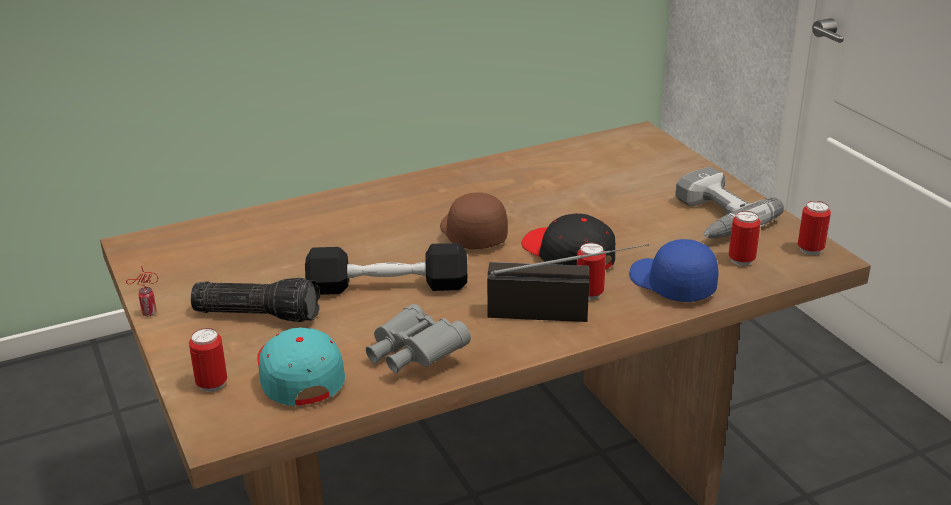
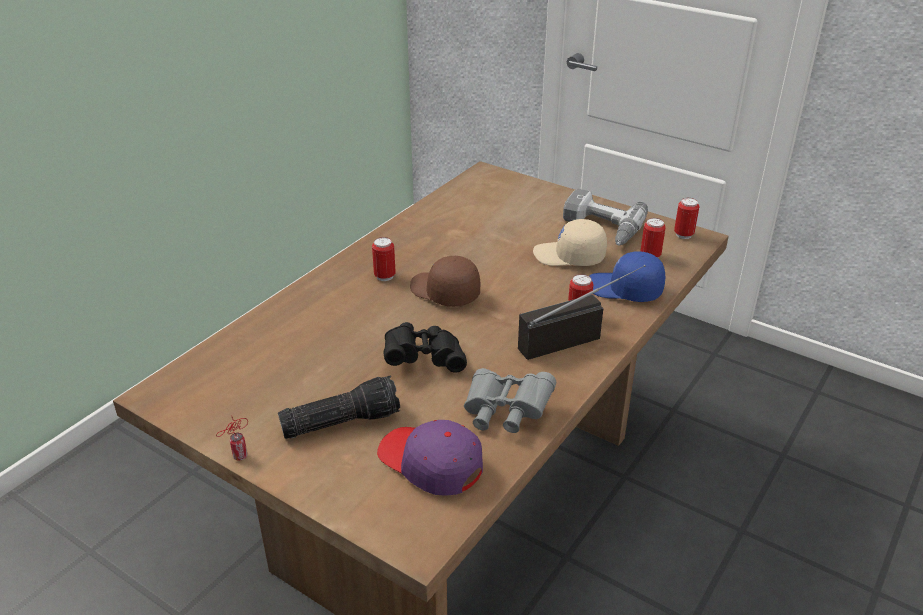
camera: 30 degrees left, 5 degrees up
(212, 384) = (367, 501): can -> can (384, 276)
(298, 374) = (430, 463): turquoise cap -> purple cap
(387, 286) = (424, 359): black dumbbell -> black binoculars
(568, 255) = (532, 288): black cap -> none
(643, 236) = (569, 257): none -> beige cap

